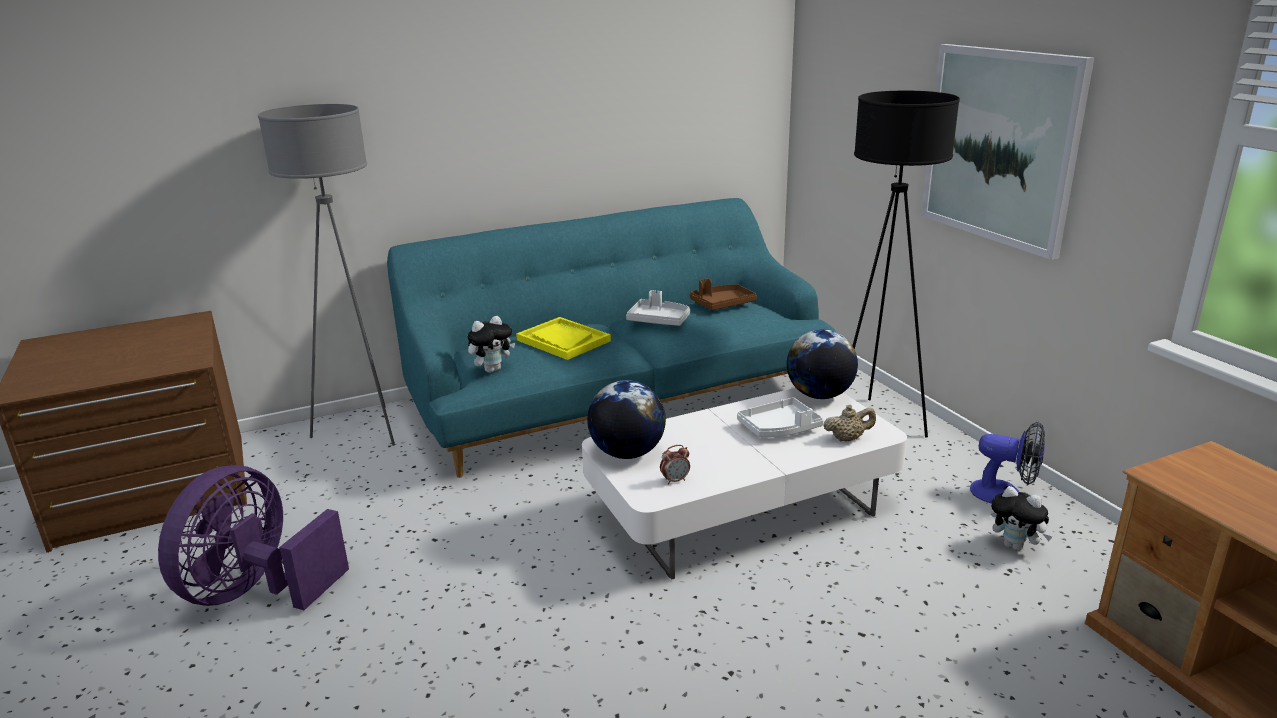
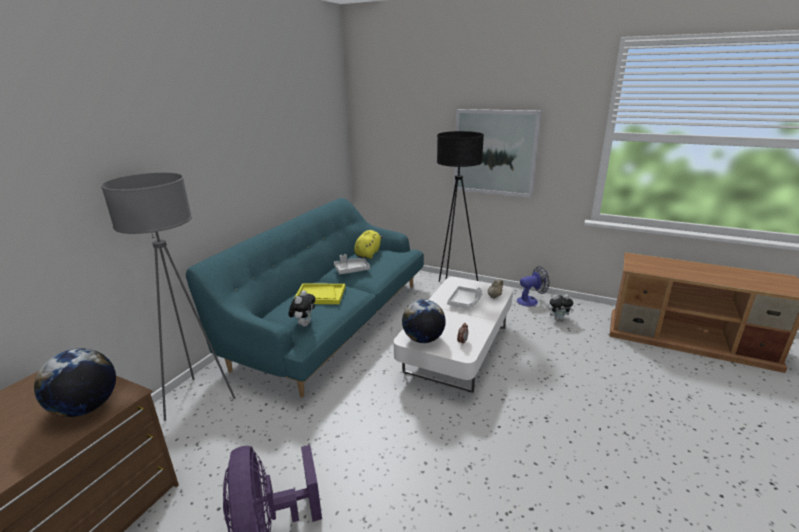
camera: 40 degrees left, 0 degrees up
(722, 304) = (368, 253): brown tray -> yellow plush toy
(819, 395) = (457, 282): globe -> globe (86, 408)

